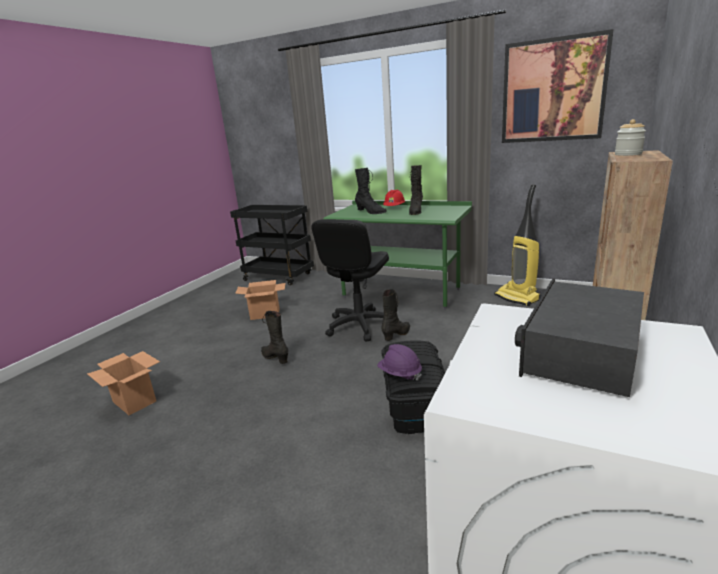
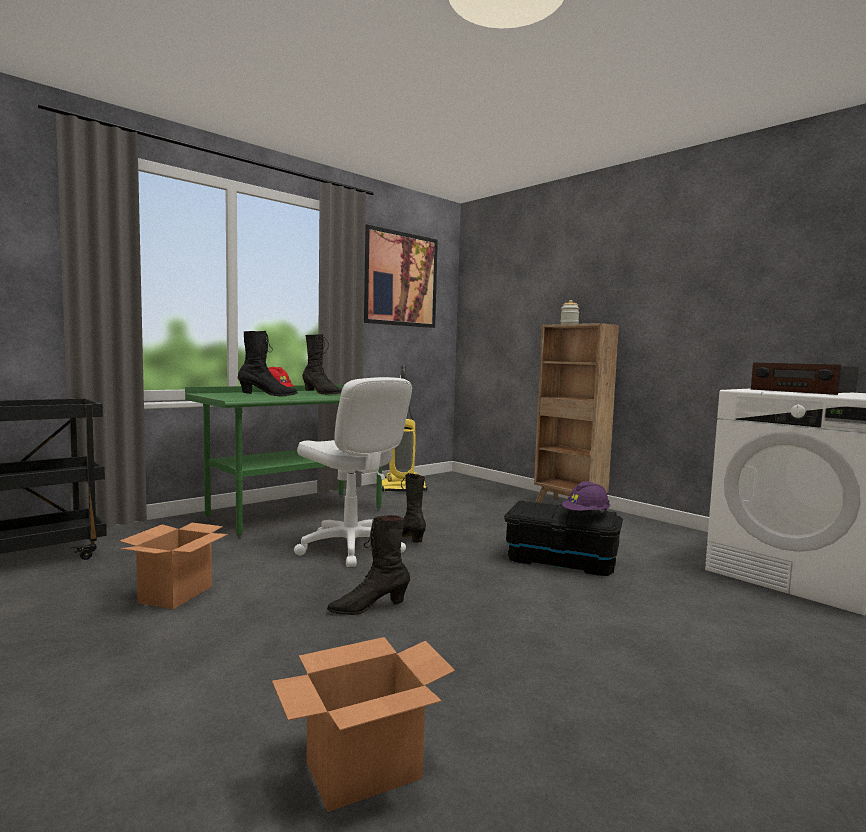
camera: 70 degrees left, 15 degrees down
(359, 325) = (350, 548): black office chair -> white office chair

